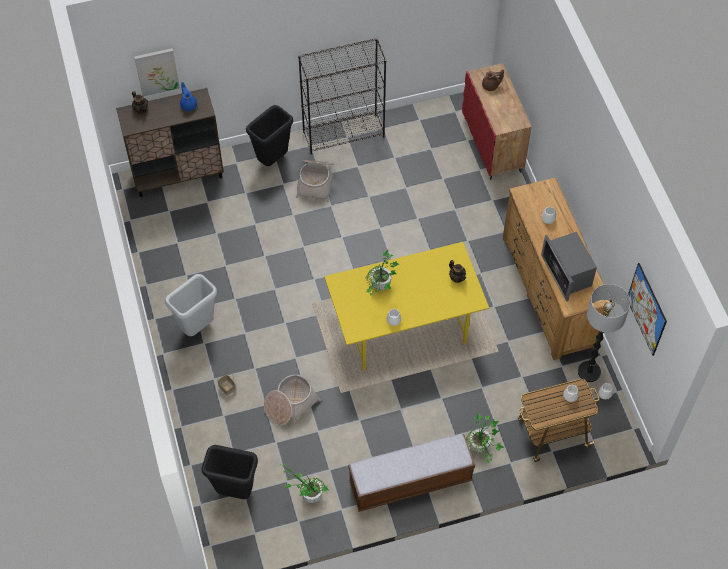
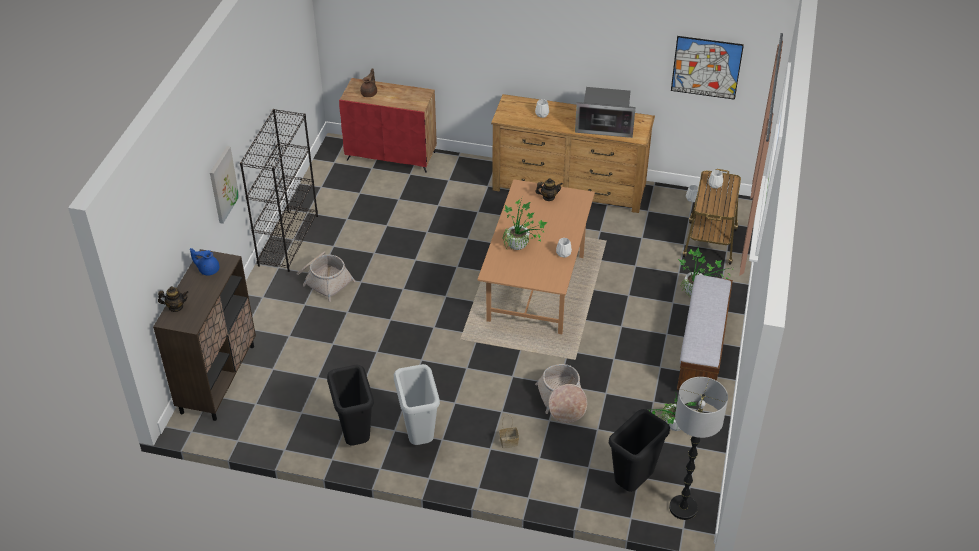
camera: 60 degrees left, 15 degrees down
(157, 71) = (165, 252): picture -> picture (223, 184)
(272, 159) = (268, 300): black trash can -> black trash can (355, 437)
(405, 326) = (535, 287): yellow dining table -> brown dining table
(589, 372) = (664, 198): floor lamp -> floor lamp (683, 508)

